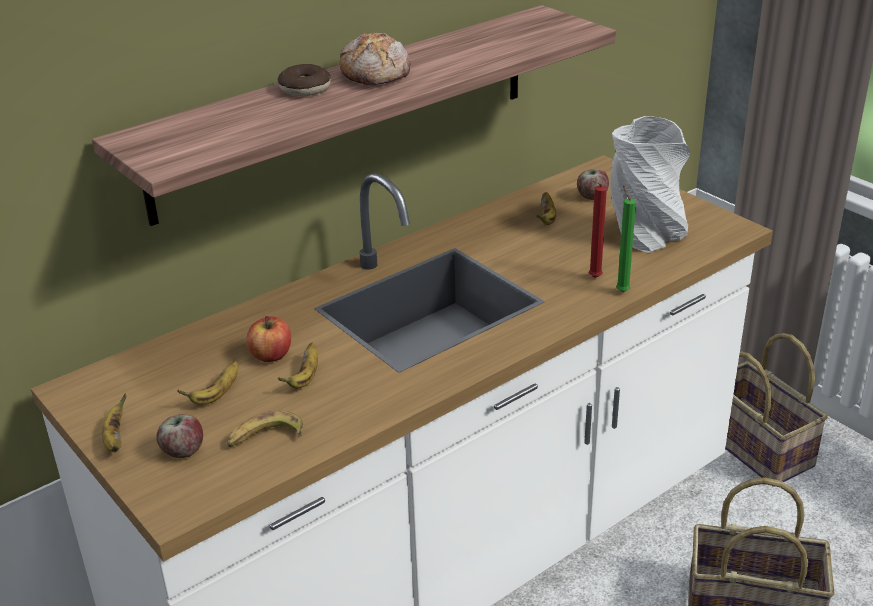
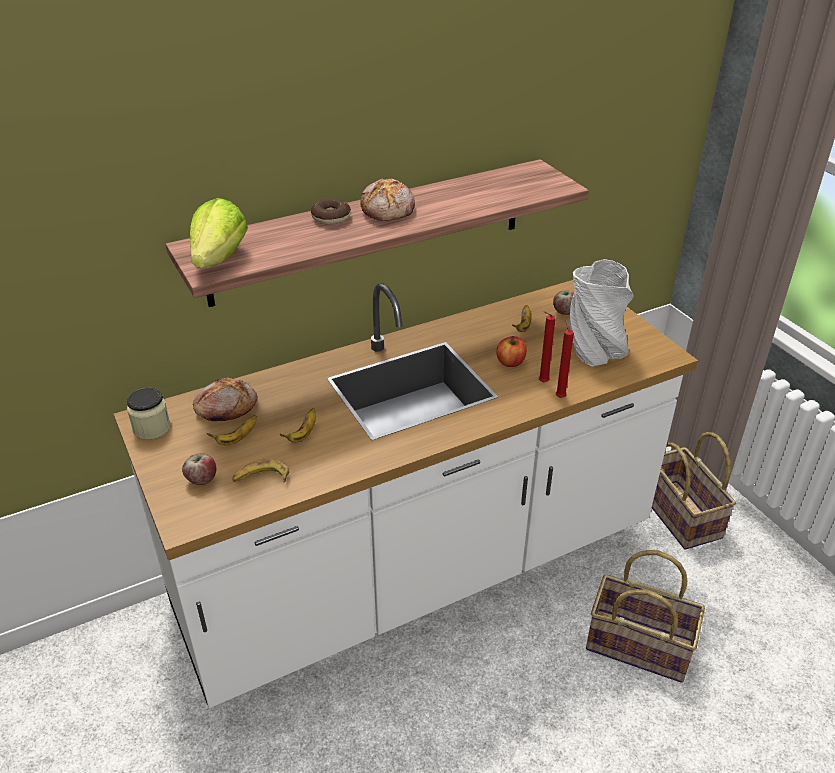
camera: 10 degrees right, 5 degrees up
(92, 399) = (152, 428): none -> jar
(115, 439) = (159, 462): banana -> none
(174, 148) = (219, 259): none -> lettuce
(188, 360) = (225, 407): none -> bread
(271, 355) = (285, 412): apple -> apple (510, 362)
(621, 291) = (559, 396): green candle -> red candle

